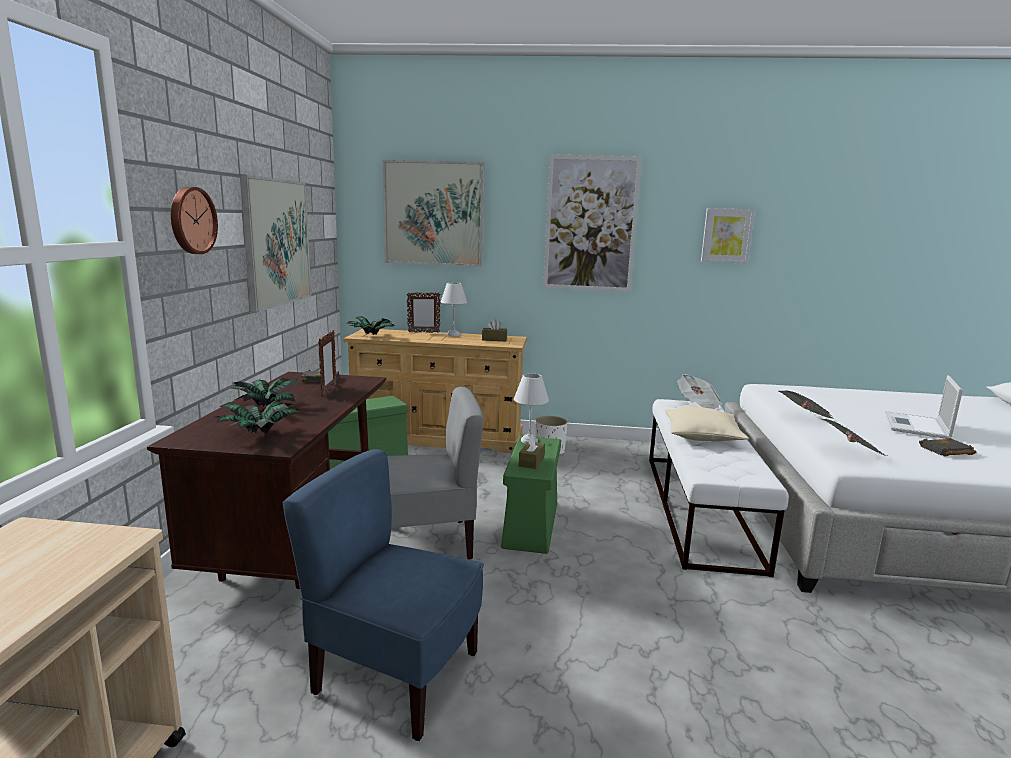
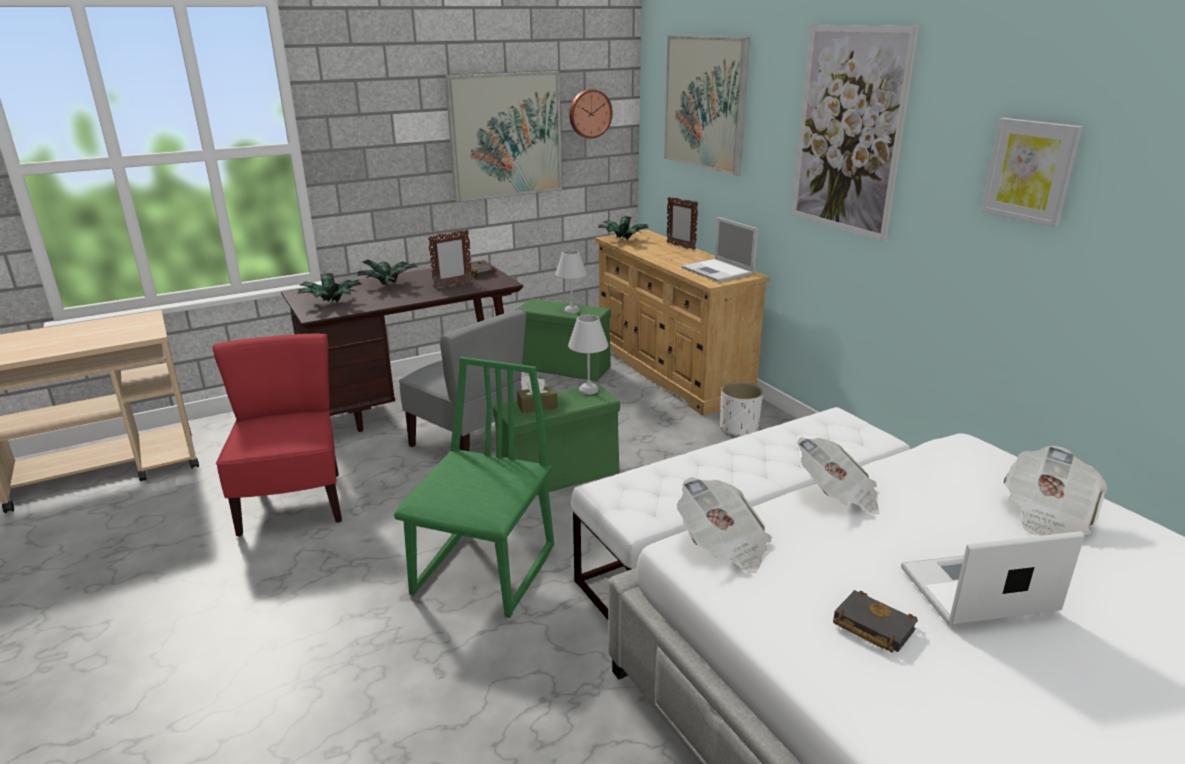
camera: 55 degrees right, 10 degrees up
(191, 220) = (371, 122): wall clock -> wall clock (589, 113)
(395, 675) = (294, 503): blue chair -> red chair
(453, 334) = (700, 255): white table lamp -> white table lamp (572, 311)
(494, 339) = (718, 271): brown tissue box -> laptop
(639, 600) = (486, 571): none -> green chair
(698, 404) = (862, 433): newspaper -> newspaper (1046, 513)
(702, 436) = (732, 461): beige pillow -> none

